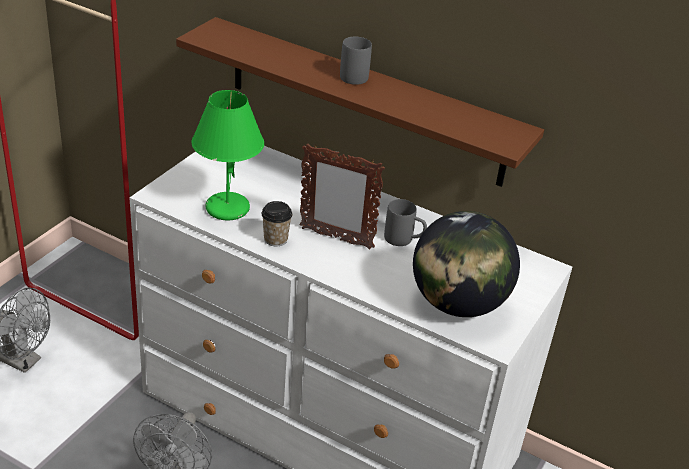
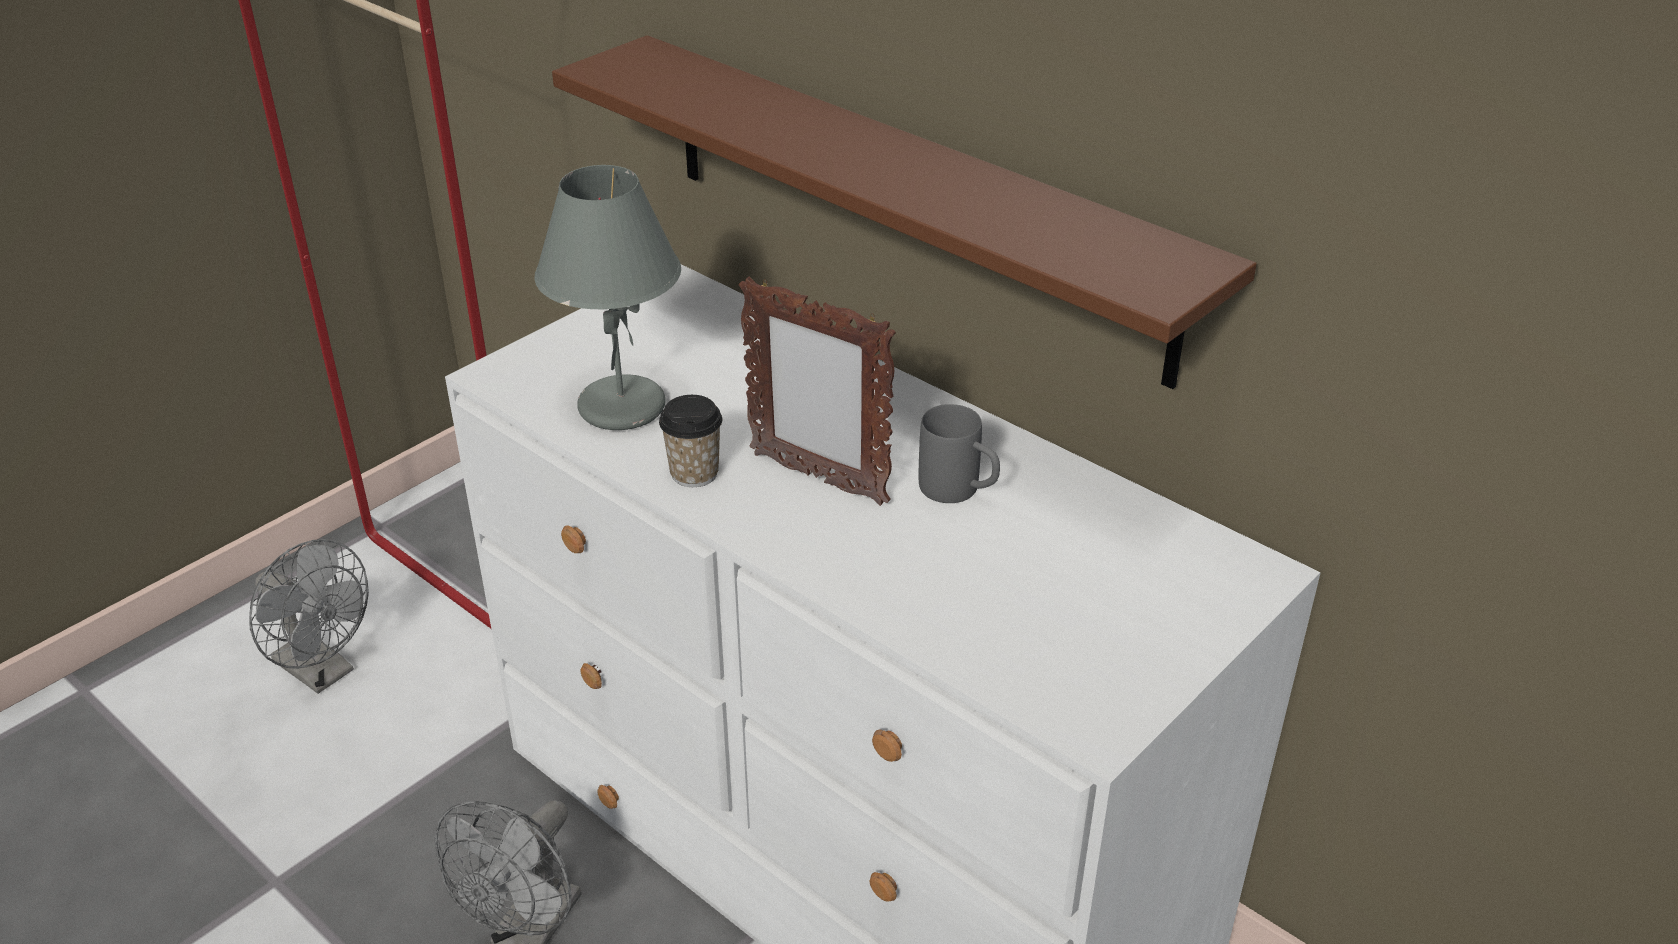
camera: 15 degrees right, 0 degrees up
(227, 208) = (621, 406): green table lamp -> grey table lamp
(352, 74) = (871, 142): grey mug -> none
(458, 303) = (1035, 635): globe -> none

